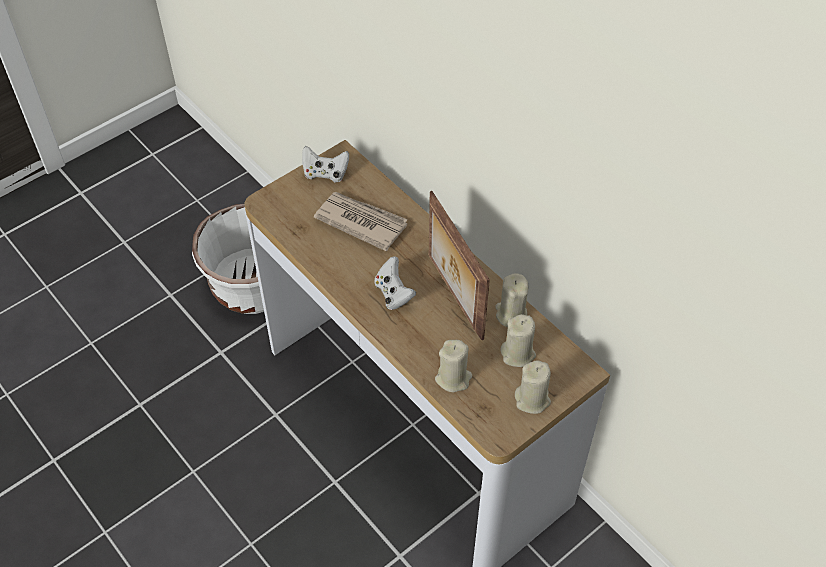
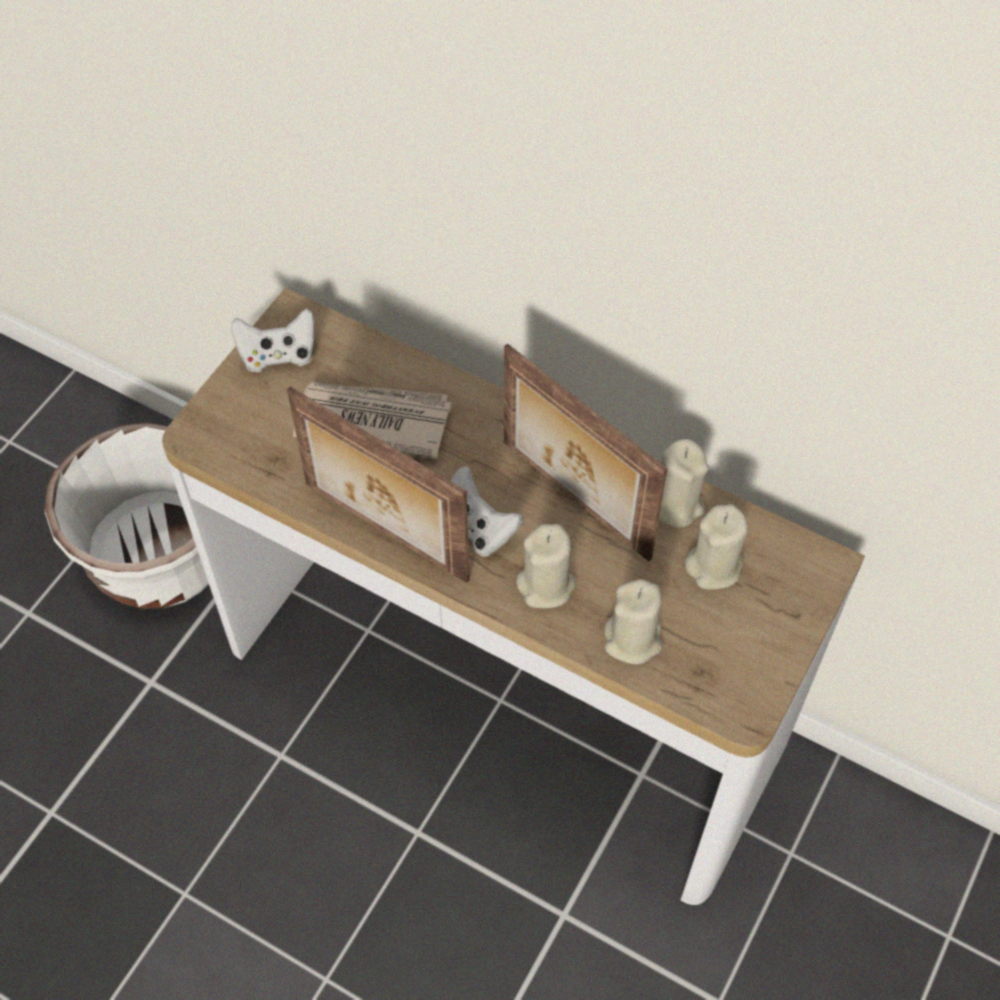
camera: 20 degrees left, 5 degrees up
(341, 282) = (383, 533): none -> picture frame
(532, 399) = (768, 634): beige candle -> beige candle (546, 585)

